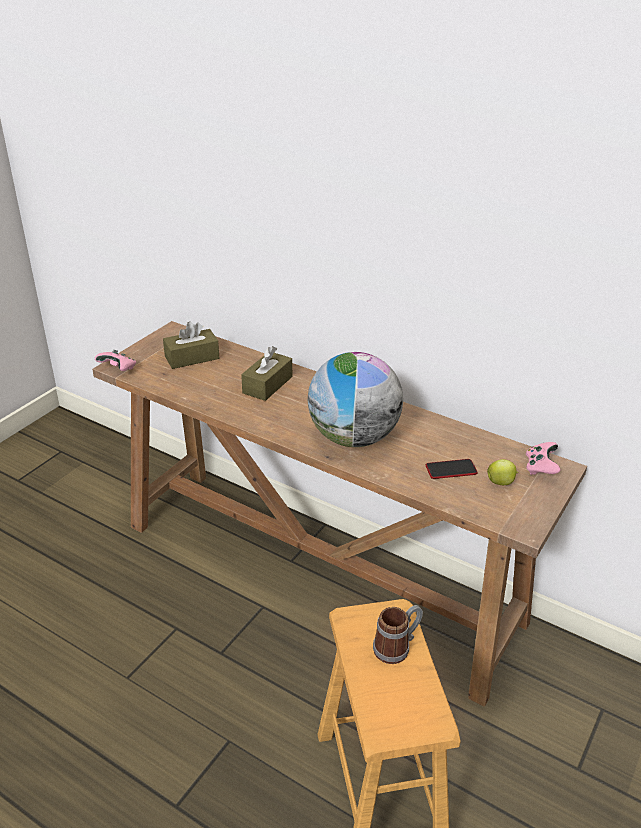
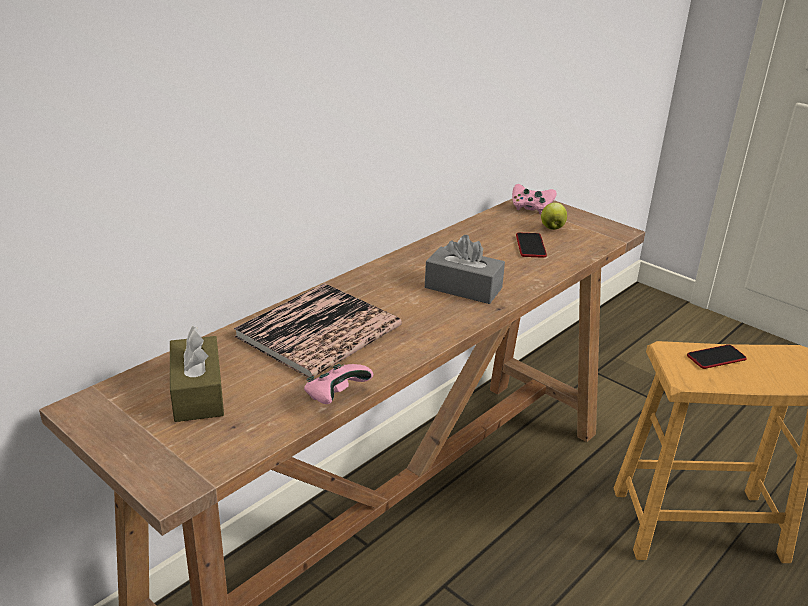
camera: 80 degrees left, 5 degrees down
(118, 369) = (187, 481): pink game controller -> pink game controller (336, 396)
(267, 385) = (319, 331): brown tissue box -> book
(353, 437) = (463, 288): globe -> grey tissue box
(397, 647) = (716, 358): mug -> phone

